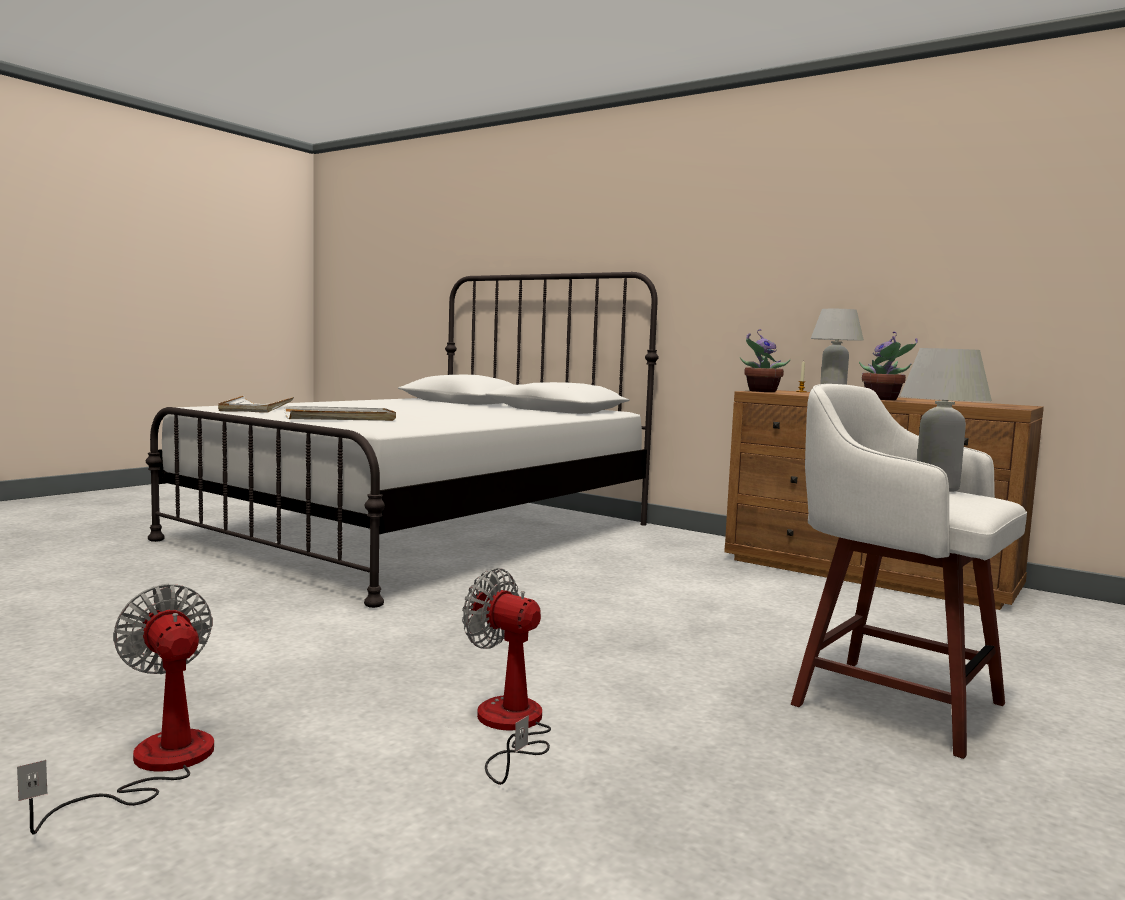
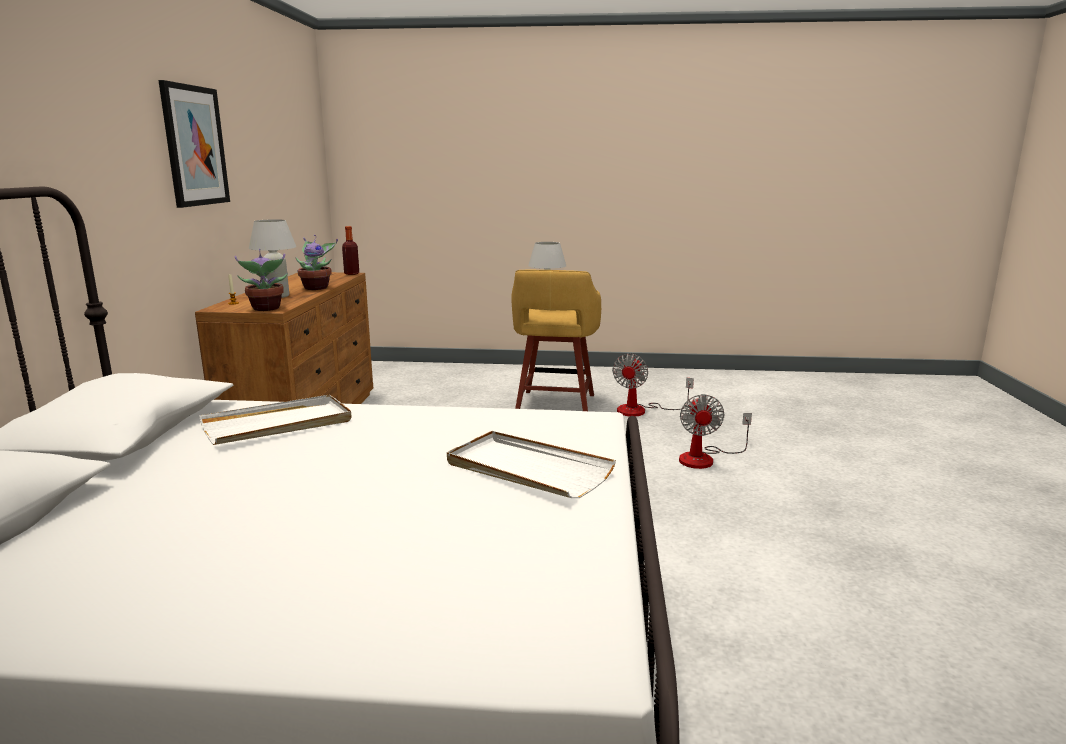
camera: 120 degrees left, 10 degrees up
(153, 767) = (873, 509): fan -> fan (641, 410)
(256, 408) = (499, 592): white tray -> white tray (278, 425)
(834, 237) = (194, 146): none -> picture
(891, 701) = (554, 406): white stool -> yellow stool
(1015, 408) = (351, 273): none -> bottle

